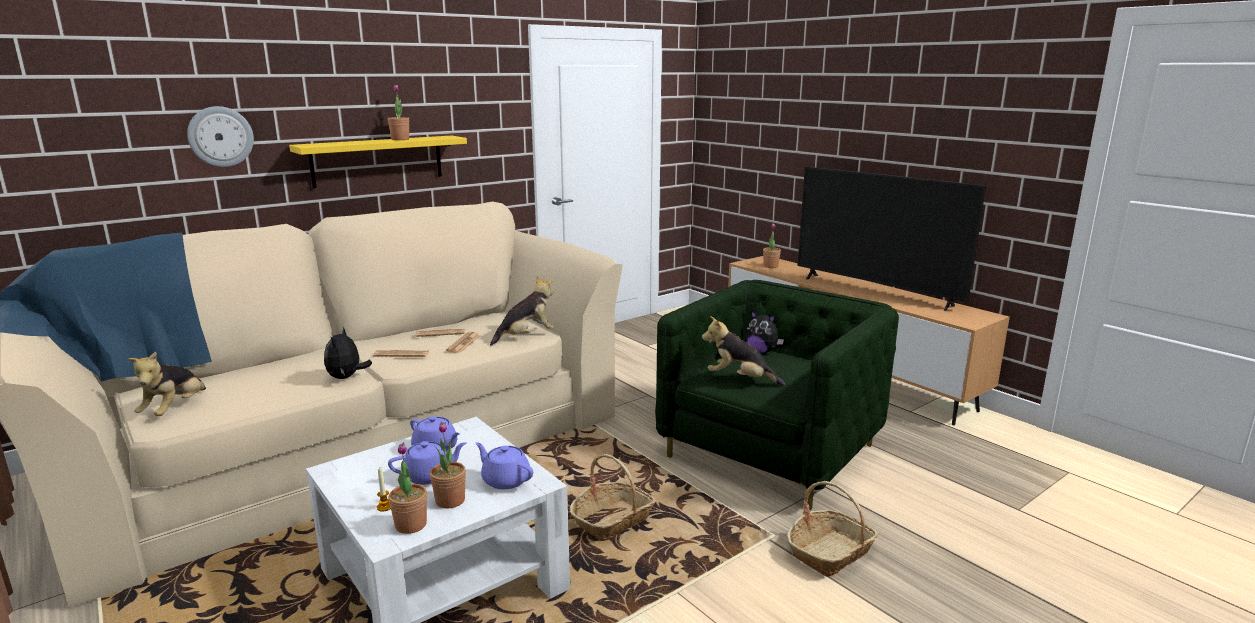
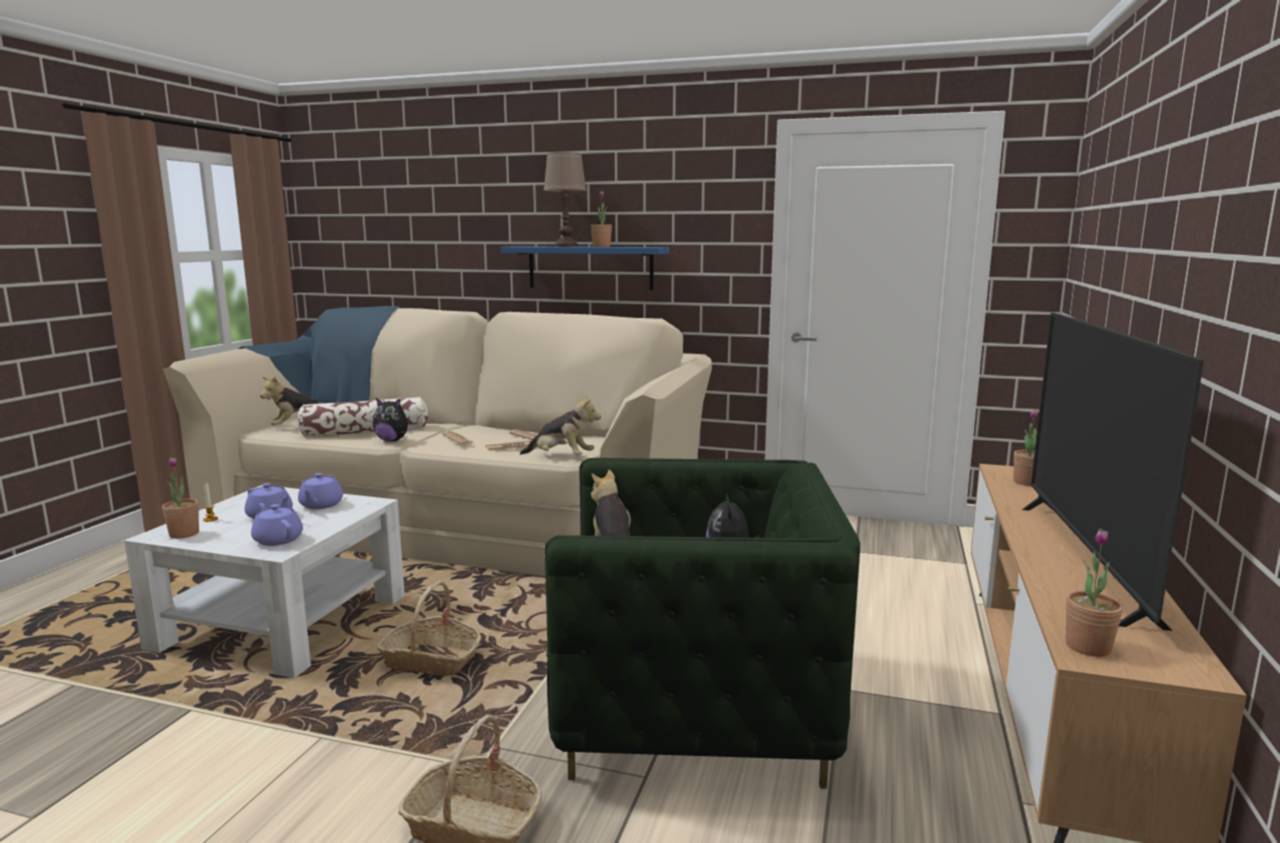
camera: 55 degrees right, 5 degrees down
(220, 136) = (466, 235): wall clock -> none
(276, 384) = (365, 432): none -> pillow
(346, 377) = (392, 440): plush toy -> plush toy turned 135 degrees counterclockwise
(364, 141) = (566, 246): none -> brown table lamp
(377, 161) = (590, 267): yellow shelf -> blue shelf
(450, 501) = (230, 533): potted plant -> potted plant (1088, 647)
(505, 480) = (277, 539): purple teapot -> purple teapot turned 45 degrees counterclockwise

